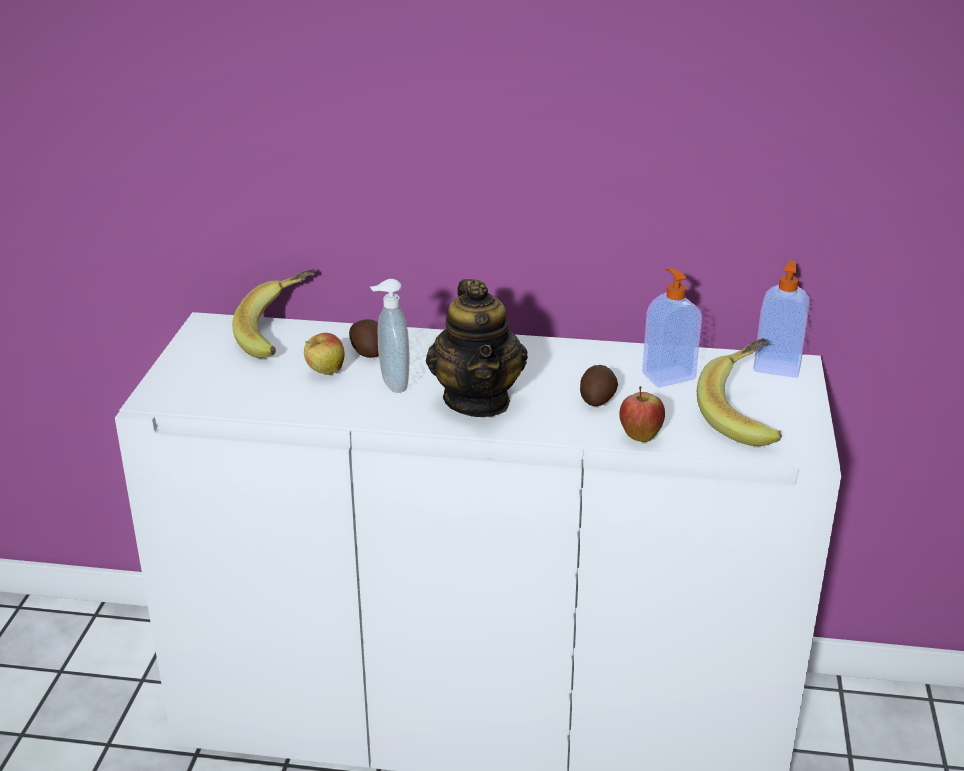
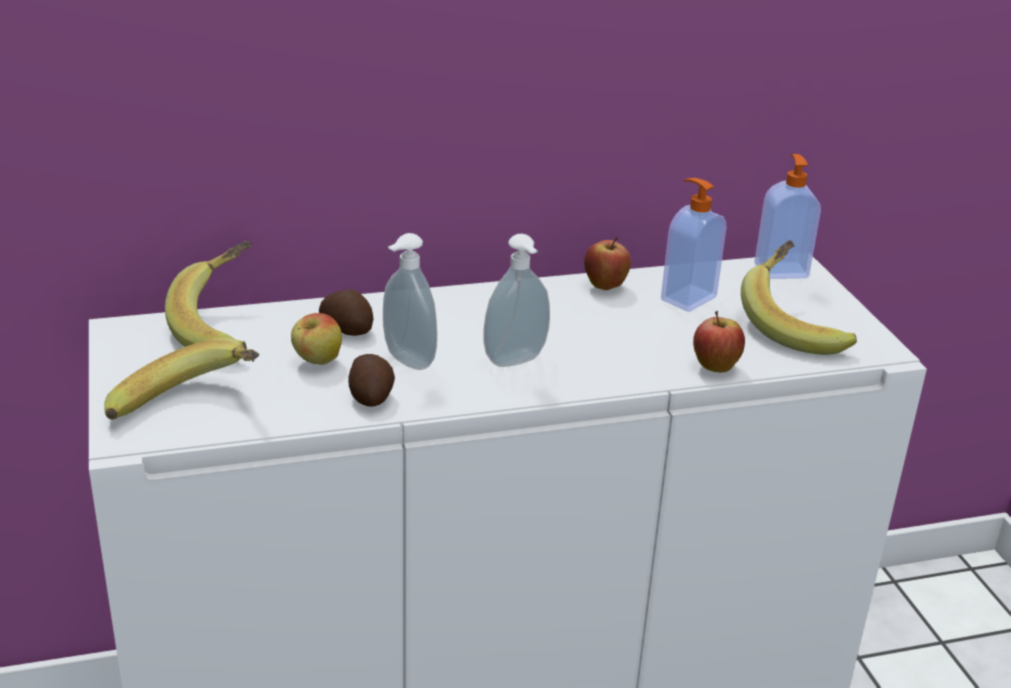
camera: 25 degrees left, 0 degrees up
(209, 390) = (190, 410): none -> banana
(478, 400) = (517, 361): teapot -> soap dispenser
(598, 398) = (639, 334): potato -> potato (371, 395)
(603, 354) = (605, 287): none -> apple

